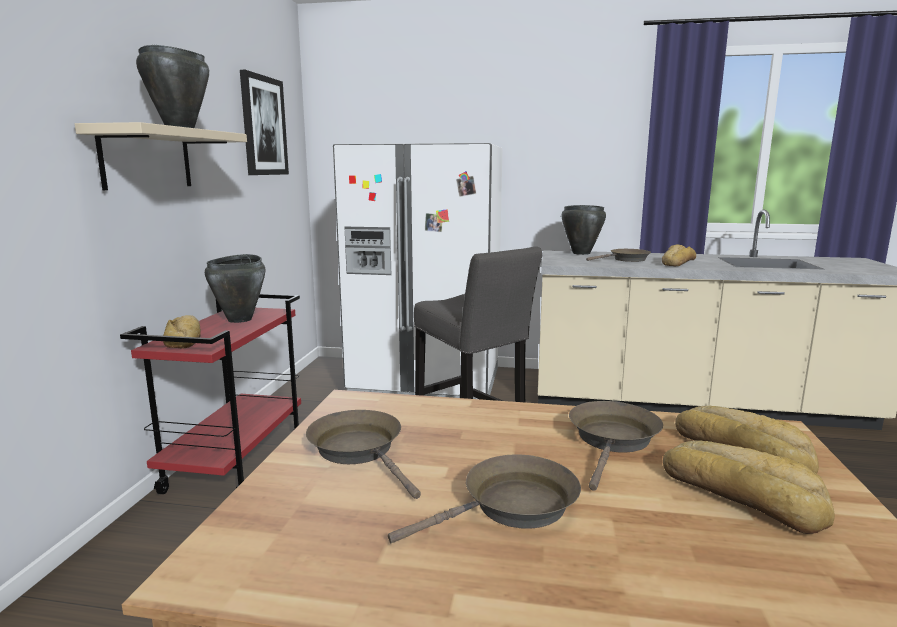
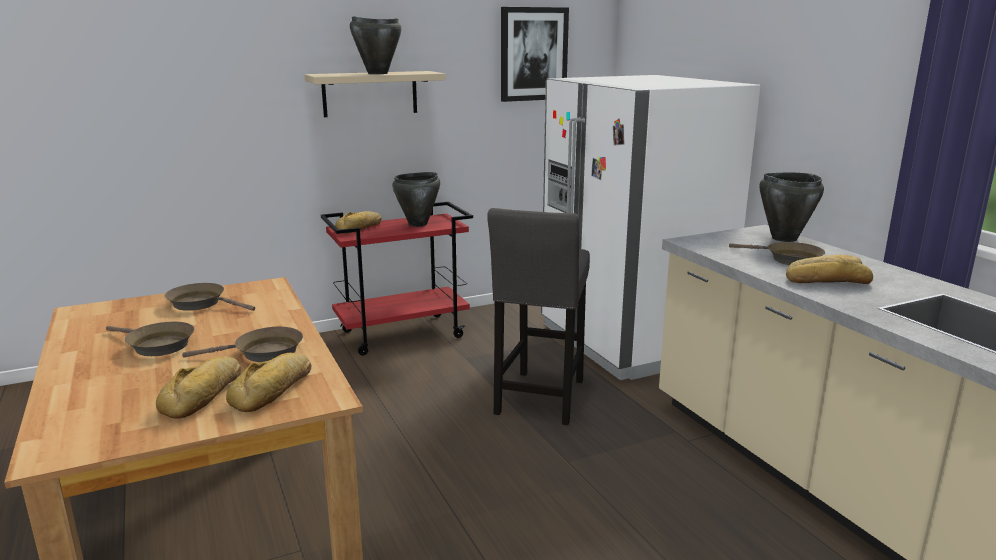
camera: 55 degrees right, 5 degrees up
(360, 451) = (201, 303): brown frying pan -> brown frying pan turned 90 degrees counterclockwise

